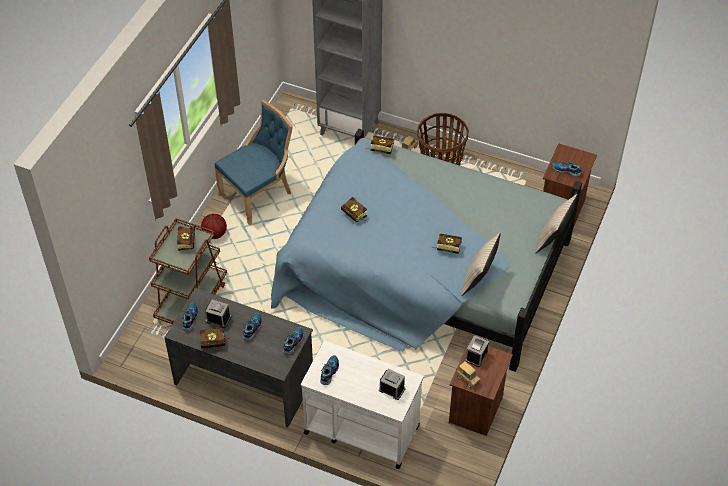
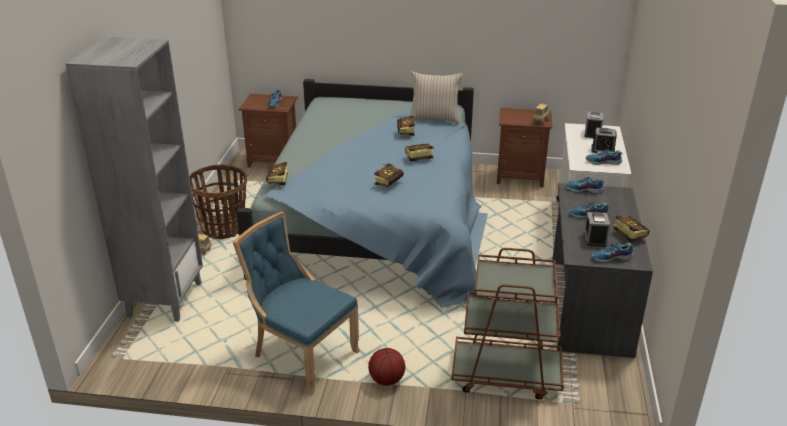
camera: 105 degrees left, 20 degrees down
(186, 241) = (503, 278): book -> book (416, 158)
(476, 356) = (514, 119): alarm clock -> alarm clock (603, 150)
(553, 238) = (366, 97): beige pillow -> none

